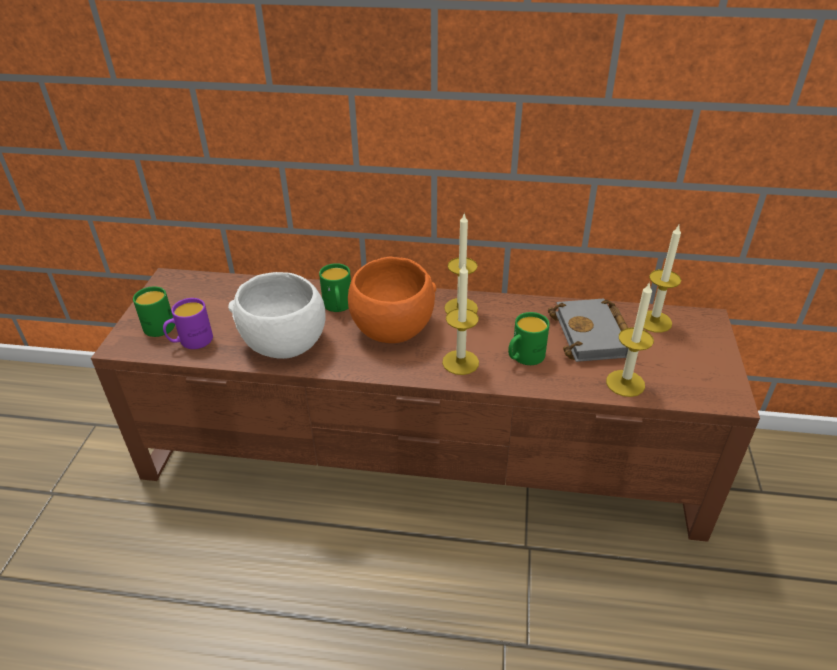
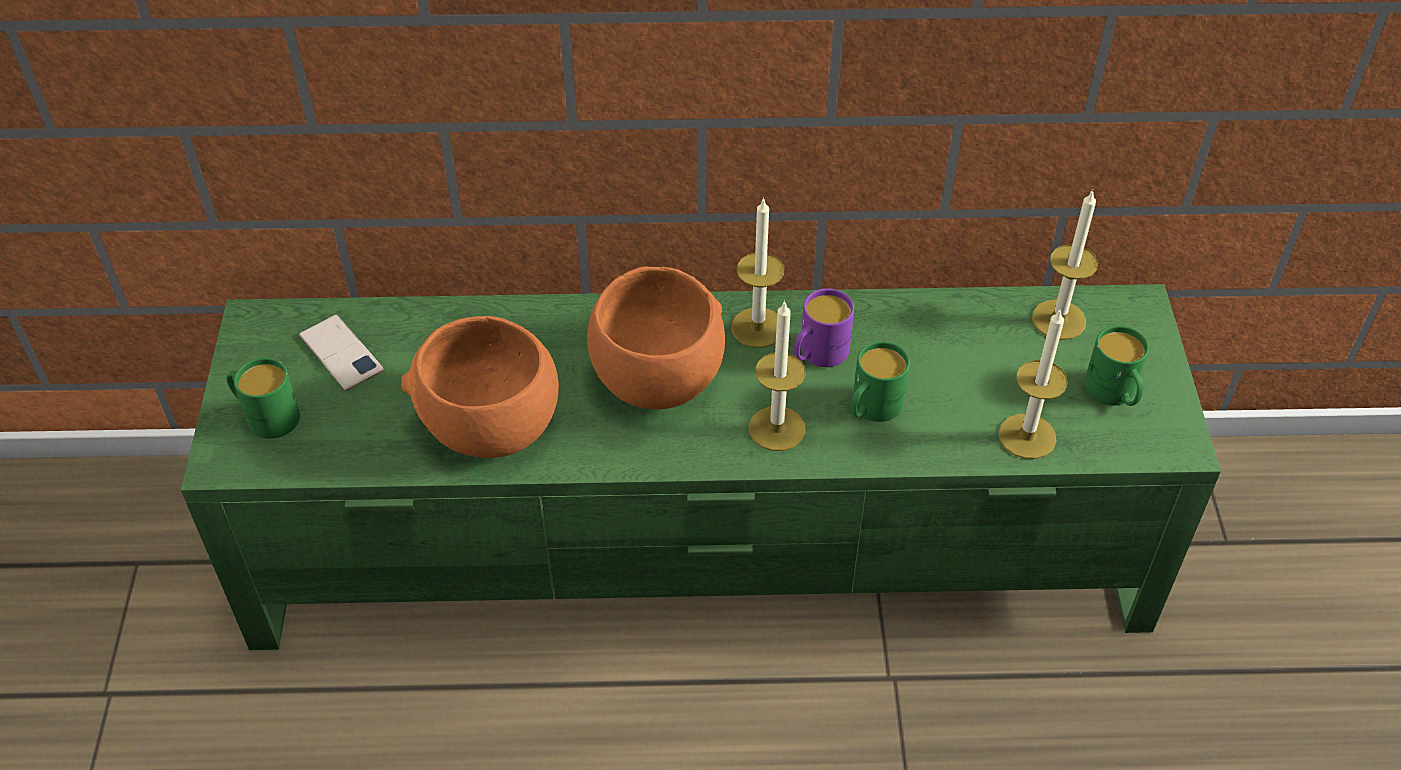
camera: 10 degrees left, 10 degrees up
(191, 342) = (337, 441): purple mug -> purple mug (818, 354)
(210, 298) = (341, 353): none -> phone
(283, 342) = (489, 425): white bowl -> orange bowl
(338, 307) = (559, 346): green mug -> green mug (1114, 394)
(423, 455) = (704, 548): brown tv stand -> green tv stand
(594, 336) = (971, 358): grey book -> none

